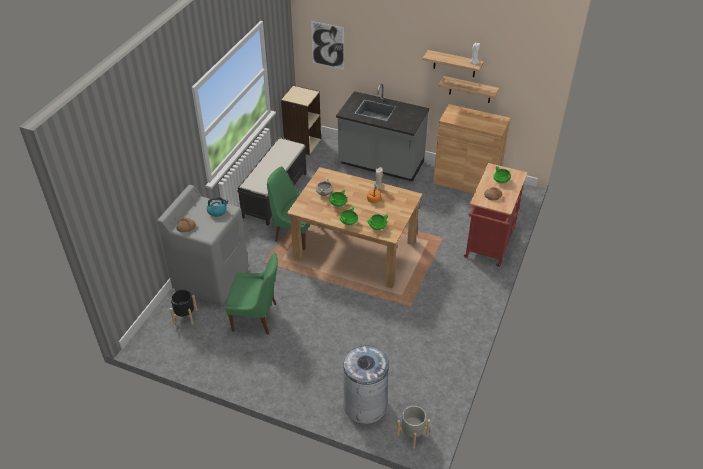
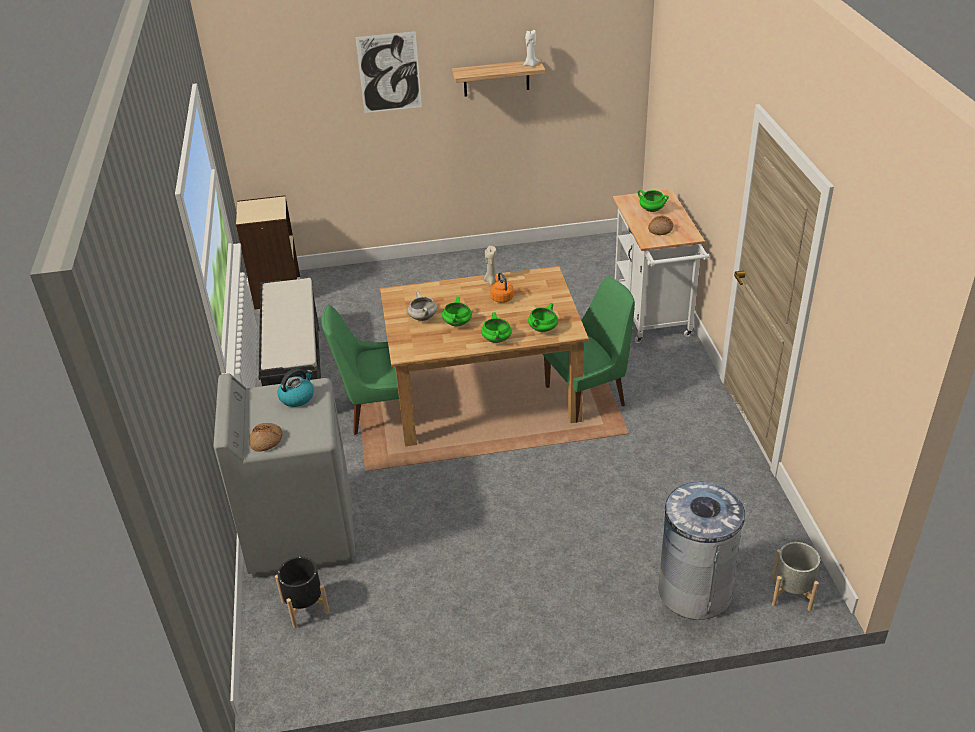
camera: 30 degrees left, 5 degrees down
(256, 317) = (424, 552): green chair -> green chair (588, 395)
(328, 45) = (283, 114): picture -> picture (389, 72)
(381, 164) = (418, 277): grey counter -> none
(466, 182) = (551, 255): brown cabinet -> none
(470, 90) = (525, 112): shelf -> none
(488, 246) = (653, 317): red cart -> white cart

